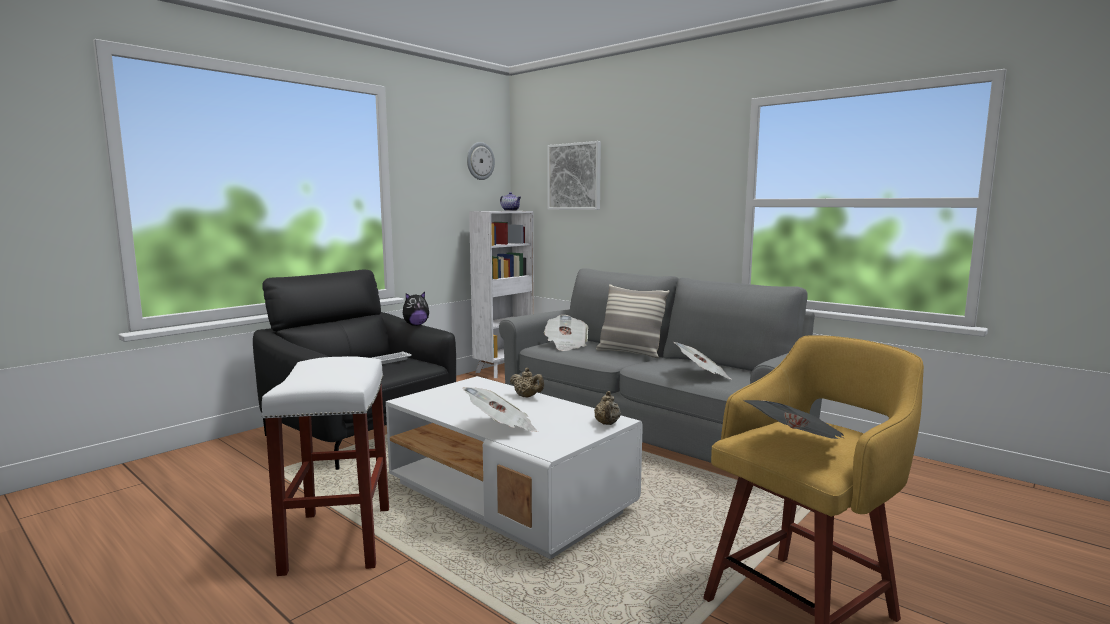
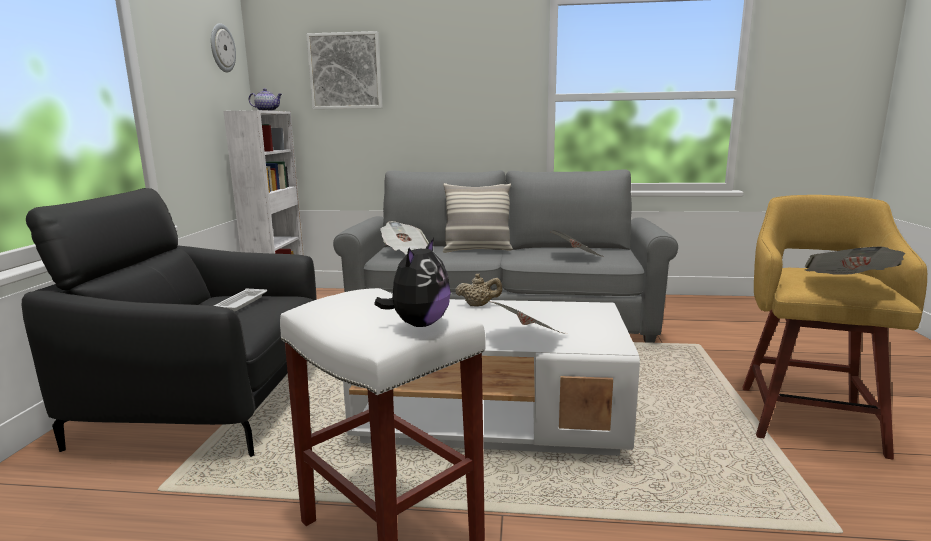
camera: 35 degrees left, 5 degrees up
(416, 325) = (245, 253): plush toy -> plush toy (418, 324)
(607, 424) = (599, 311): beige teapot -> none

